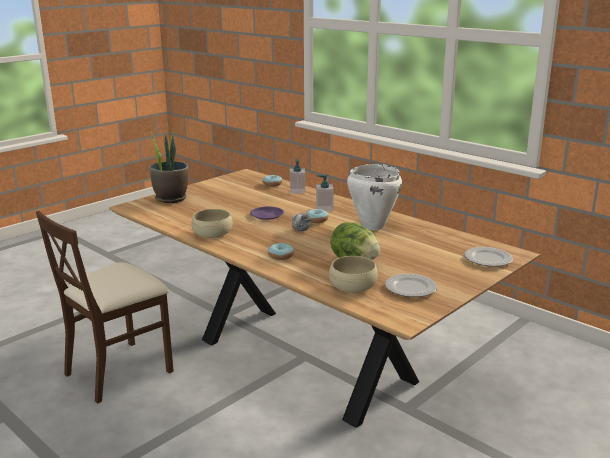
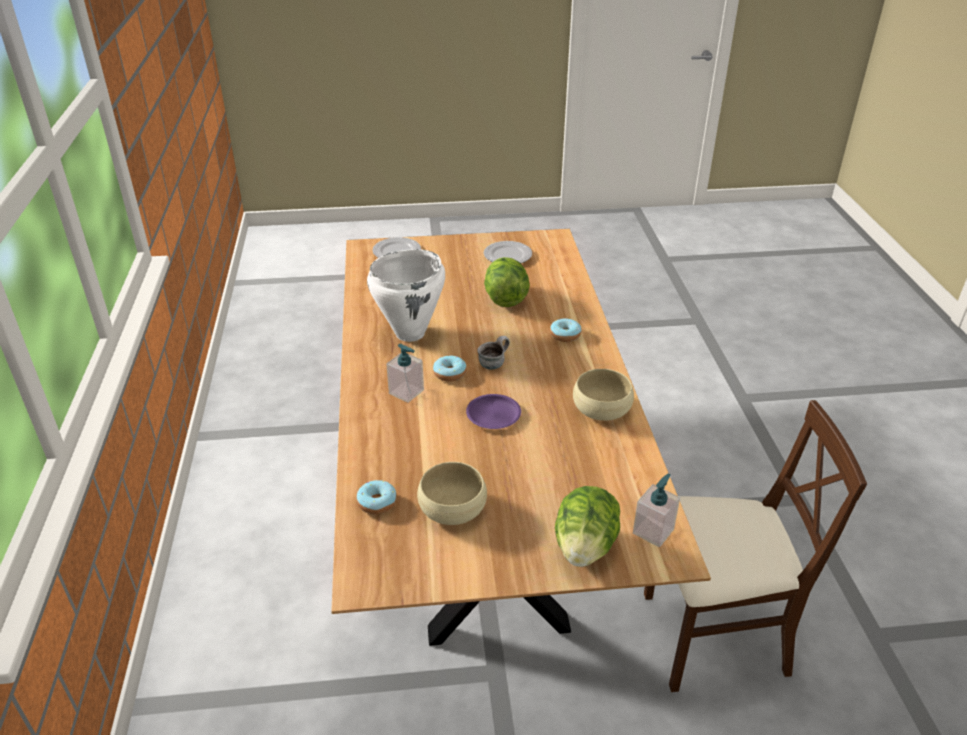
camera: 140 degrees left, 15 degrees up
(171, 198) = (585, 547): potted plant -> lettuce
(297, 191) = (373, 457): soap dispenser -> soap dispenser (653, 531)
(352, 286) = (549, 275): beige bowl -> beige bowl (452, 508)

